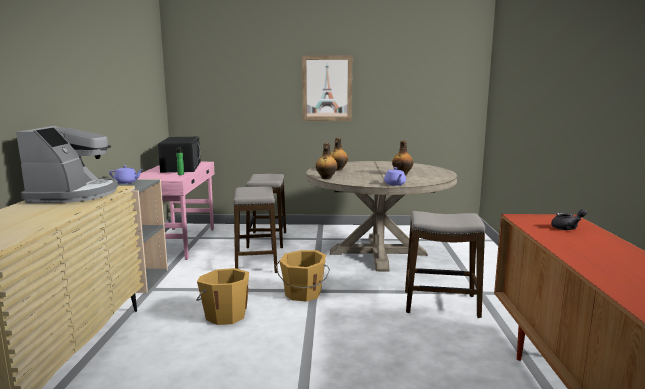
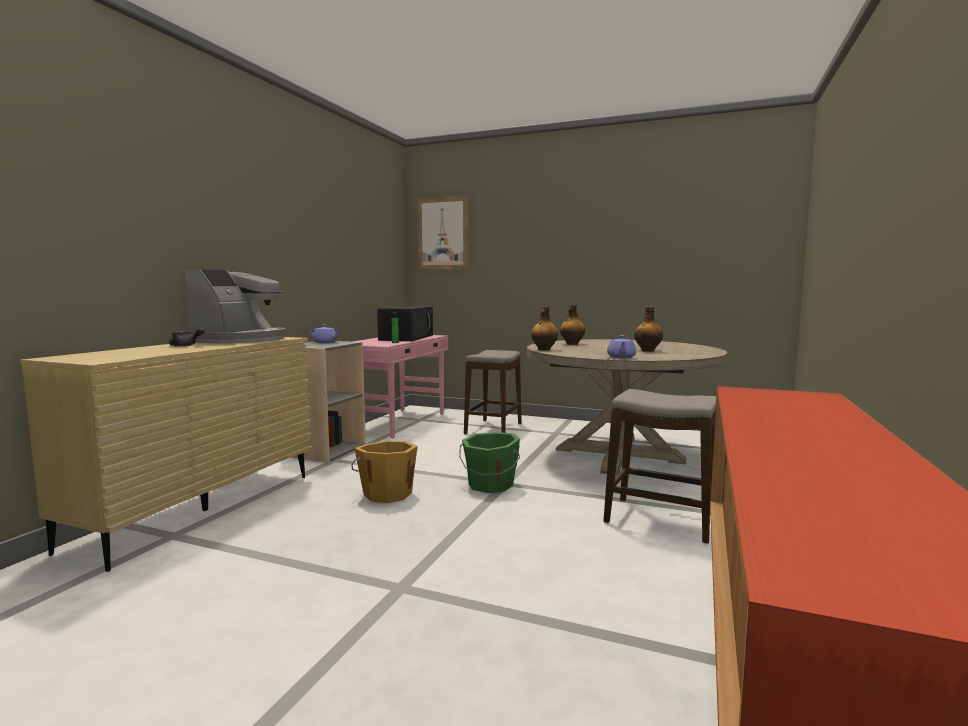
camera: 20 degrees right, 5 degrees down
(256, 263) = (461, 449): stool -> none
(303, 294) = (490, 485): orange bucket -> green bucket
(327, 88) = (581, 251): picture -> picture (443, 233)
(567, 228) = (797, 404): grey teapot -> grey teapot (185, 345)

